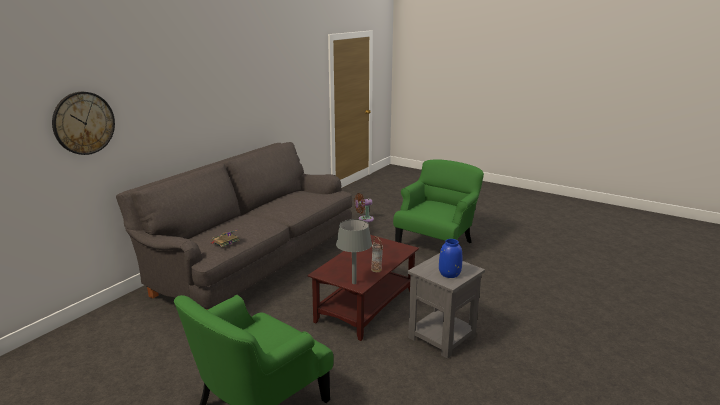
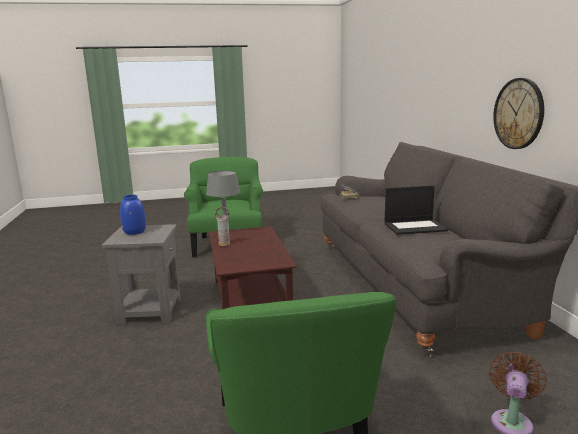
camera: 135 degrees right, 5 degrees down
(83, 123) = (424, 80): wall clock -> wall clock (518, 113)
(290, 201) = (415, 227): none -> laptop

